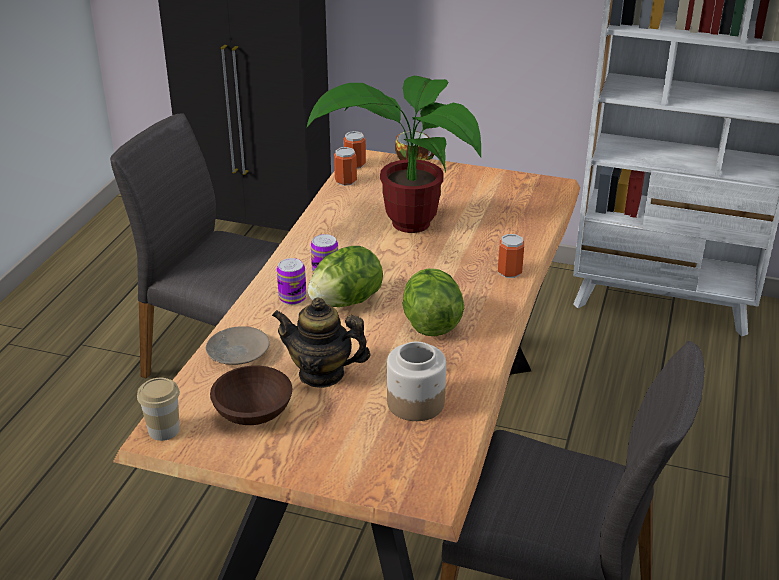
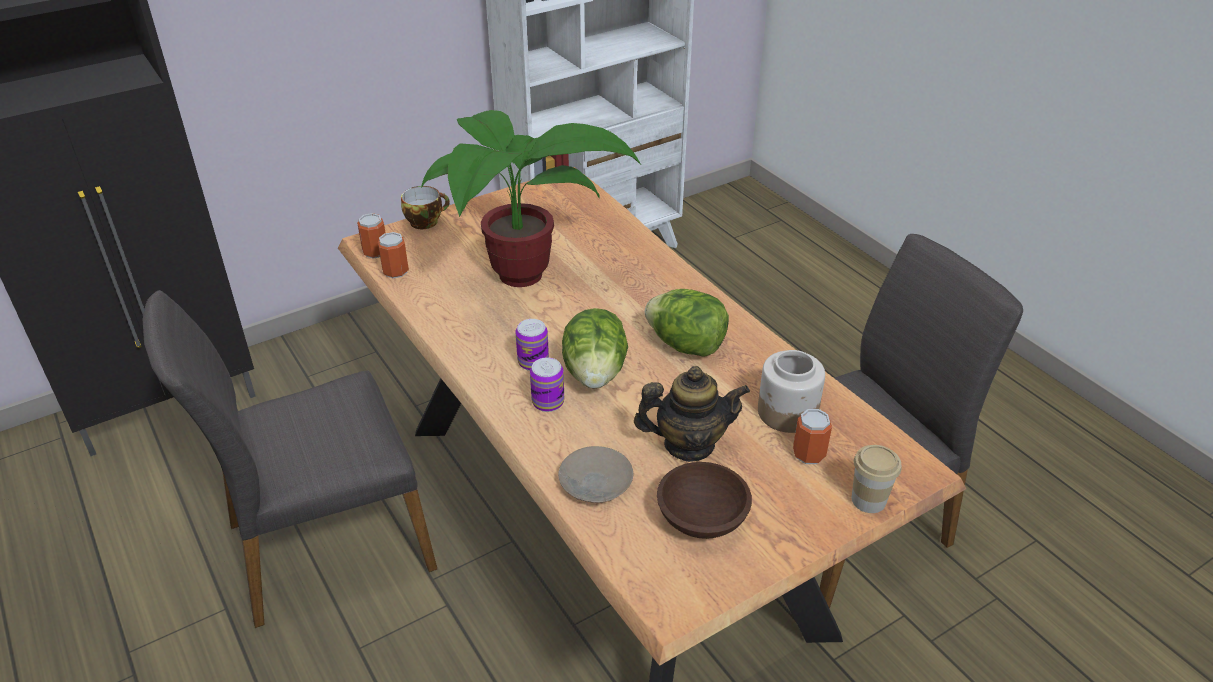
camera: 50 degrees left, 5 degrees up
(164, 430) = (667, 596): cup -> cup (868, 500)
(322, 374) = (689, 444): teapot -> teapot turned 150 degrees counterclockwise
(509, 272) = (662, 267): can -> can (809, 454)

